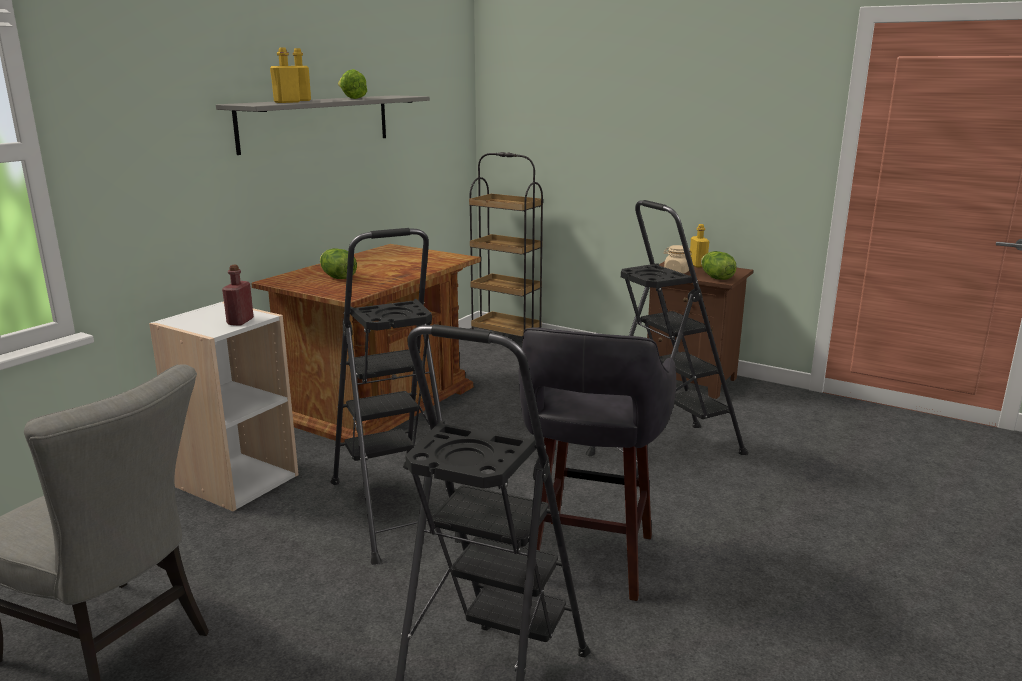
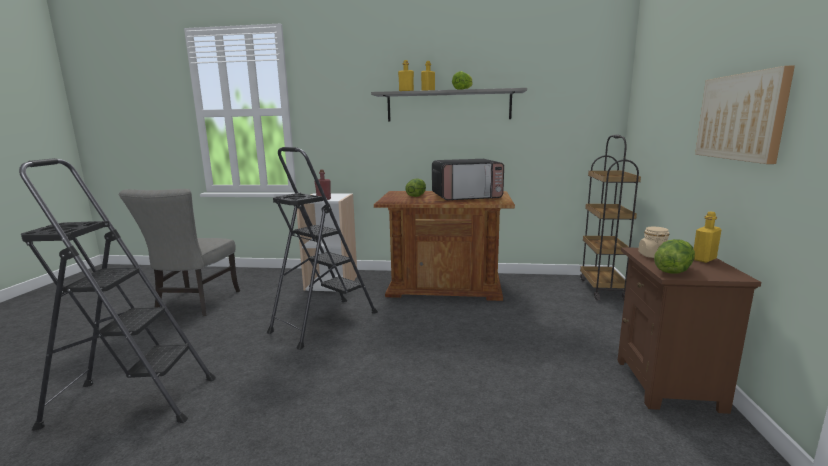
camera: 65 degrees right, 5 degrees down
(396, 261) = (466, 197): none -> microwave
(589, 562) = (289, 399): grey stool -> none
(664, 454) = (483, 399): step ladder -> none
(695, 142) = (741, 117): none -> picture

